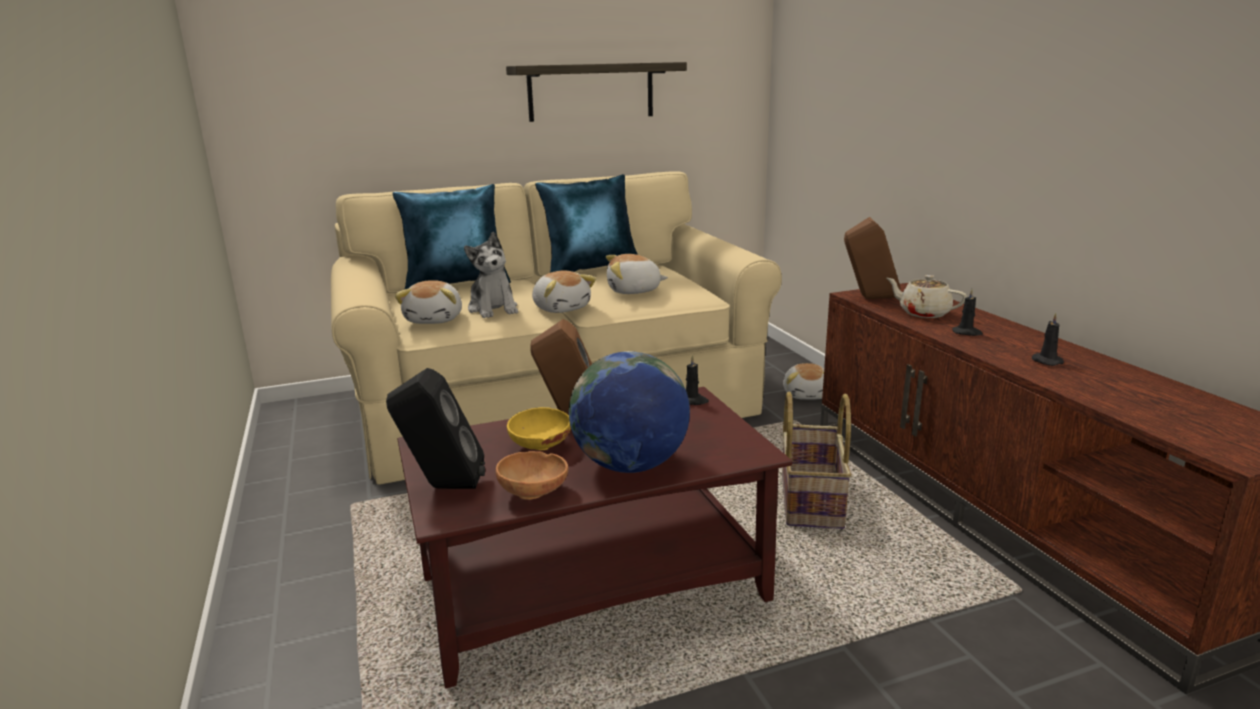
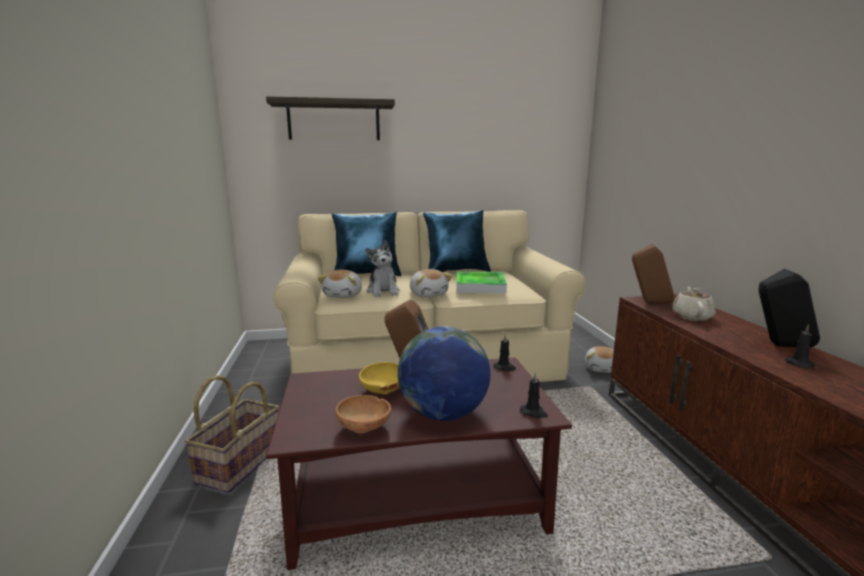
camera: 10 degrees right, 5 degrees down
(442, 487) = (302, 415): black speaker -> black speaker (778, 345)
(591, 91) = (466, 157): shelf -> shelf (334, 121)
(634, 291) = (480, 286): plush toy -> tray
(809, 501) = (593, 451): basket -> basket (239, 462)
(923, 313) = (691, 316): beige teapot -> beige teapot turned 60 degrees clockwise
(967, 333) = (727, 334): black candle -> black candle (533, 413)

